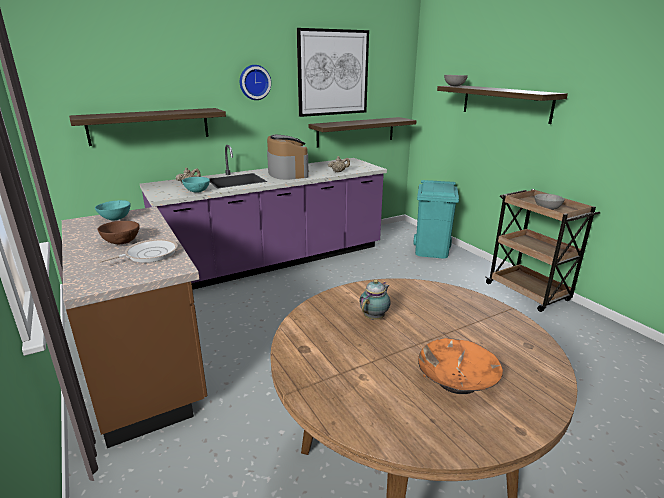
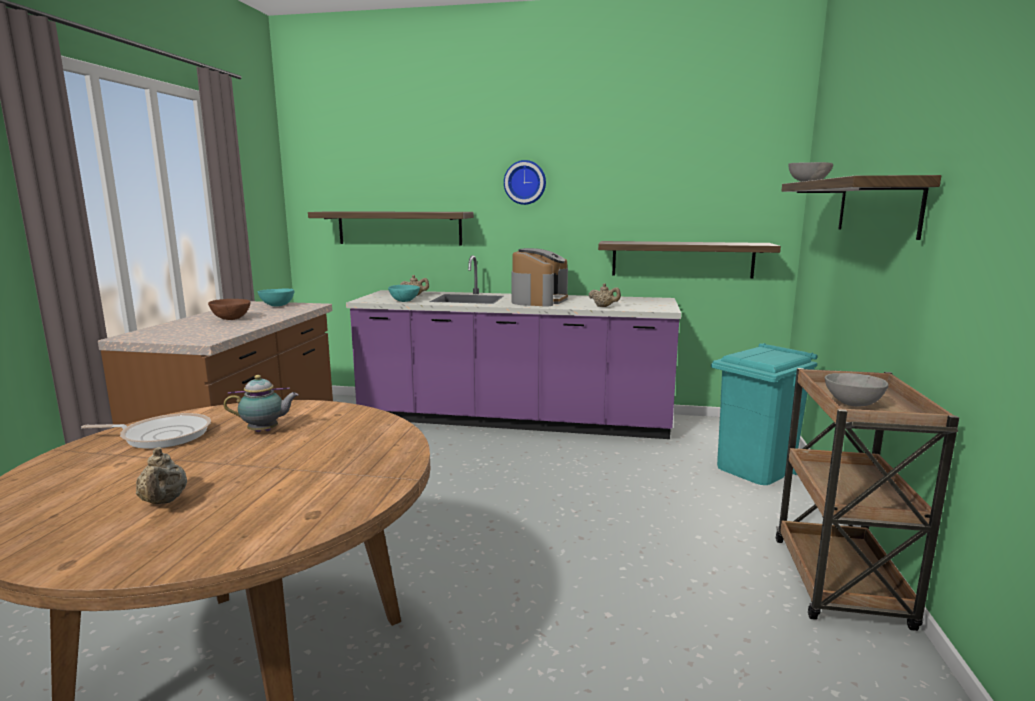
camera: 40 degrees right, 10 degrees down
(148, 255) = (218, 329): frying pan -> frying pan (162, 436)
(333, 73) = (644, 171): picture -> none
(457, 379) = (164, 501): orange bowl -> beige teapot

